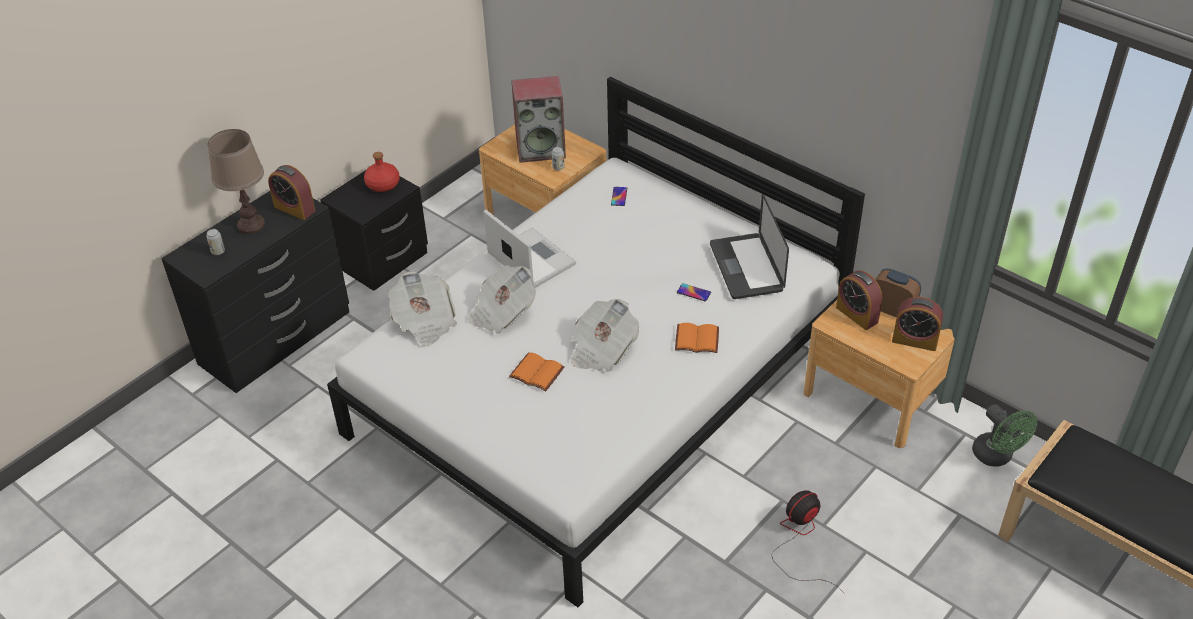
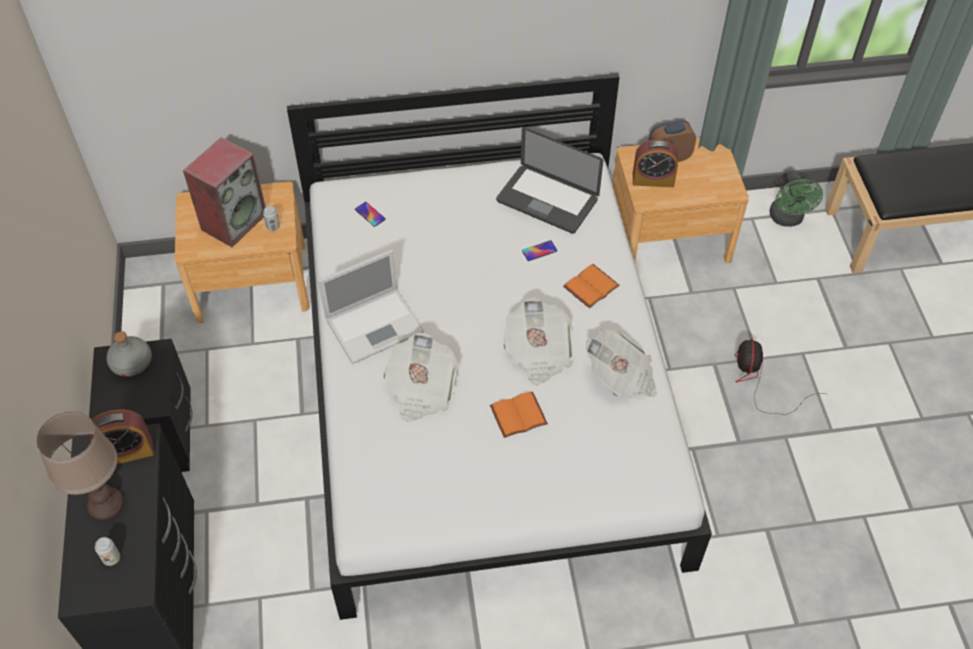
camera: 50 degrees left, 10 degrees up
(382, 184) = (131, 363): red bottle -> grey bottle
(424, 322) = (369, 453): newspaper -> newspaper (621, 377)
(530, 258) = (376, 324): laptop -> laptop turned 150 degrees clockwise
(915, 340) = (711, 170): alarm clock -> none
(997, 457) = (787, 219): green fan -> green fan turned 75 degrees clockwise

